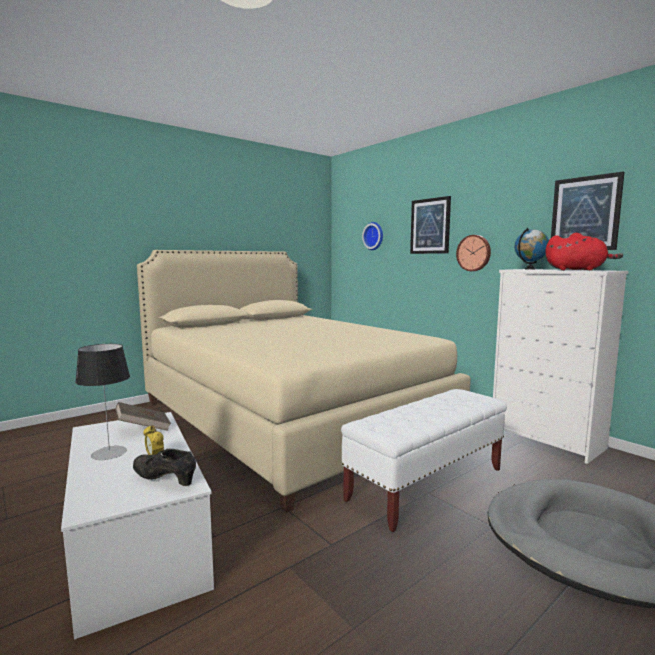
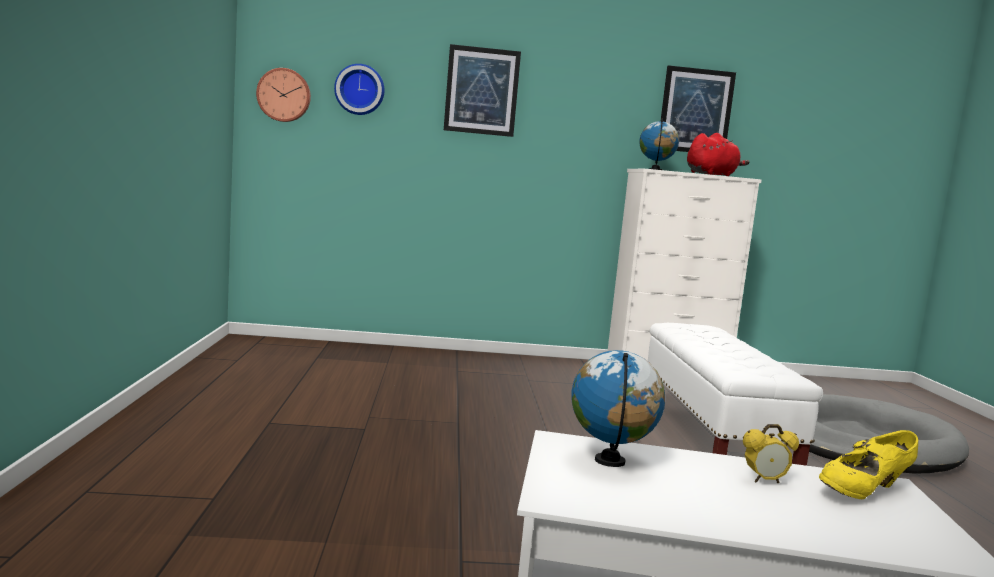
camera: 55 degrees left, 0 degrees up
(109, 453) = (719, 504): table lamp -> none
(143, 428) = (610, 461): brown book -> globe
(165, 480) = (863, 492): black shoe -> yellow shoe
(290, 417) = (400, 425): beige bed -> none
(474, 253) = (555, 141): wall clock -> wall clock (284, 95)

